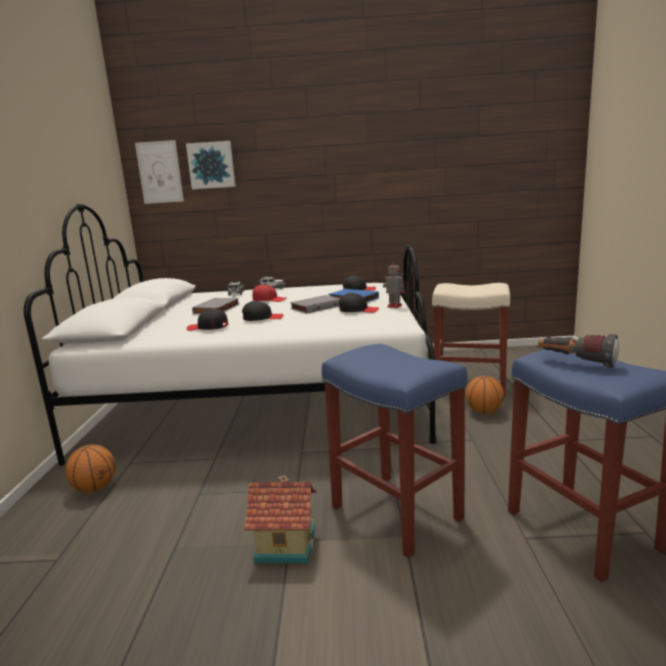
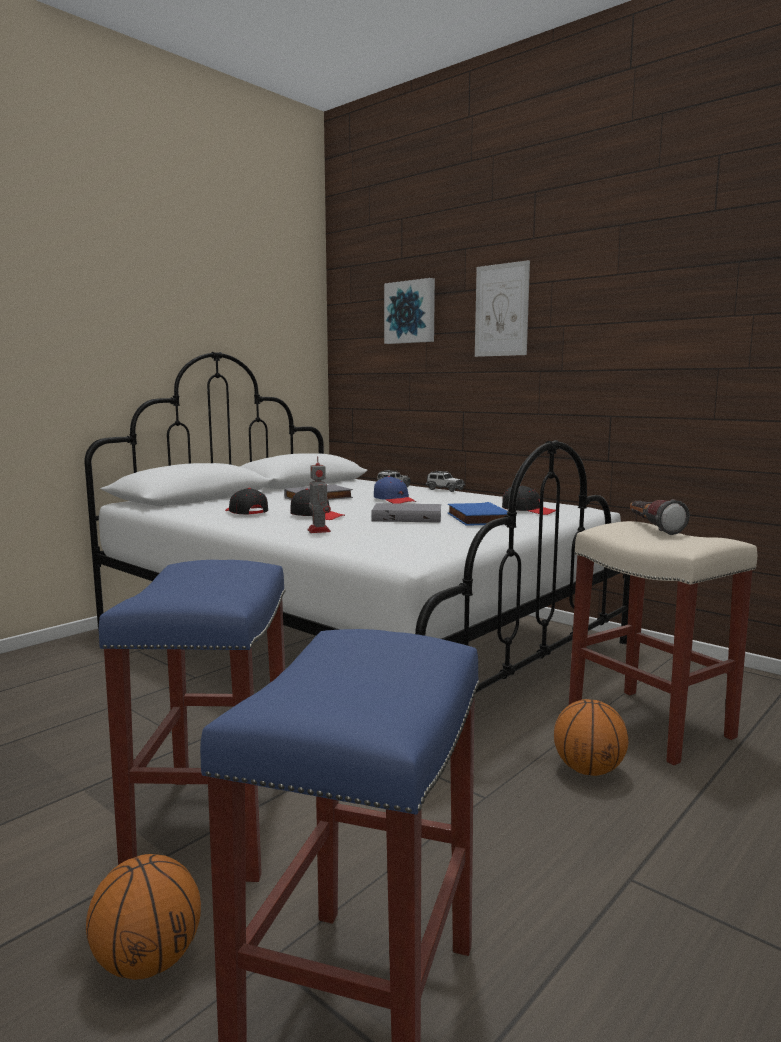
camera: 40 degrees right, 5 degrees down
(95, 488) = (78, 660): basketball -> basketball (148, 962)
(159, 172) = (358, 321): picture -> picture (501, 310)
(269, 300) = (394, 500): red cap -> blue cap
(285, 543) = (77, 788): toy house -> none
(358, 310) = (432, 531): black cap -> none
(394, 306) = (491, 537): toy robot -> toy robot (318, 530)
(576, 363) = (340, 660): flashlight -> flashlight (652, 528)

